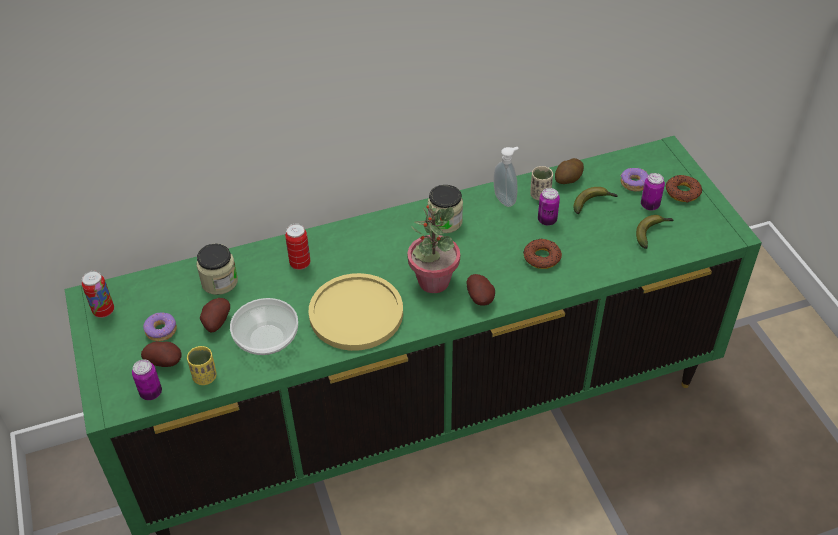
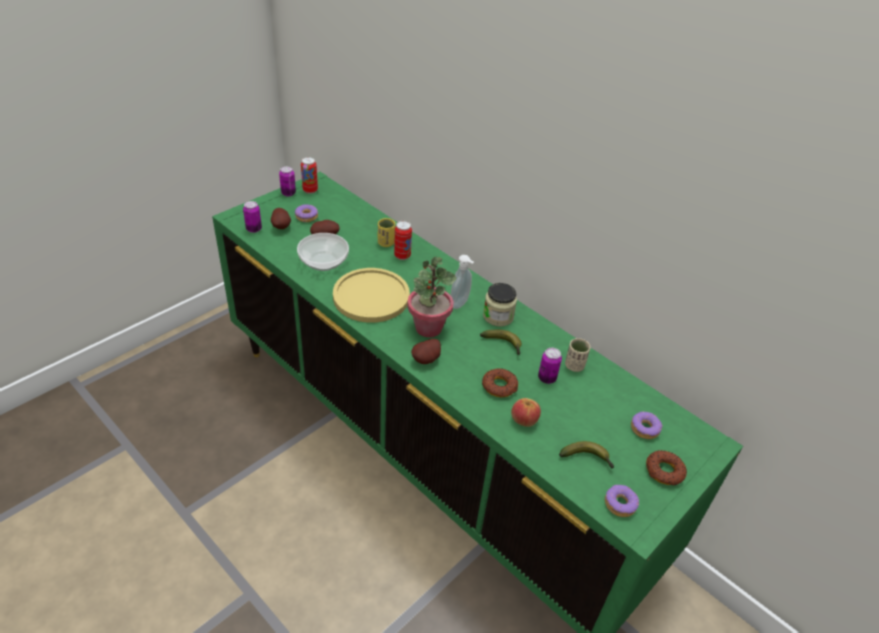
camera: 60 degrees right, 5 degrees down
(205, 377) = (277, 246): yellow cup -> yellow cup (386, 243)
(219, 282) = (362, 226): jar -> none
(505, 199) = (551, 345): soap dispenser -> soap dispenser (460, 304)
(568, 180) = (609, 379): potato -> none
(591, 256) = (524, 420): none -> apple
(593, 203) = (593, 405): banana -> banana (504, 345)
(650, 205) = (624, 448): can -> can (288, 193)
(705, 233) = (620, 504): none -> donut

